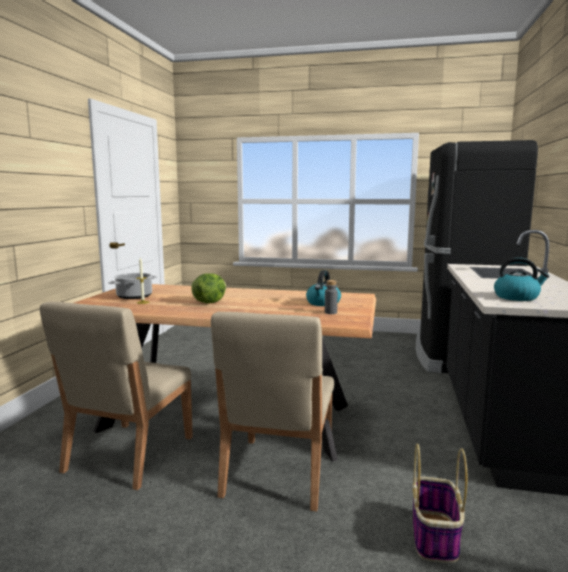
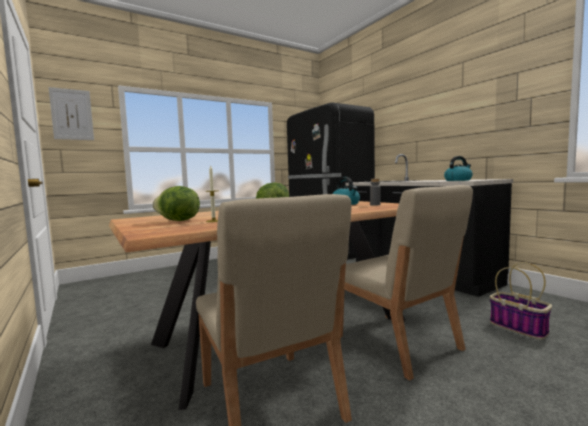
camera: 45 degrees left, 5 degrees down
(134, 296) = (178, 221): cooking pot -> lettuce
(199, 170) = (72, 114): none -> picture

